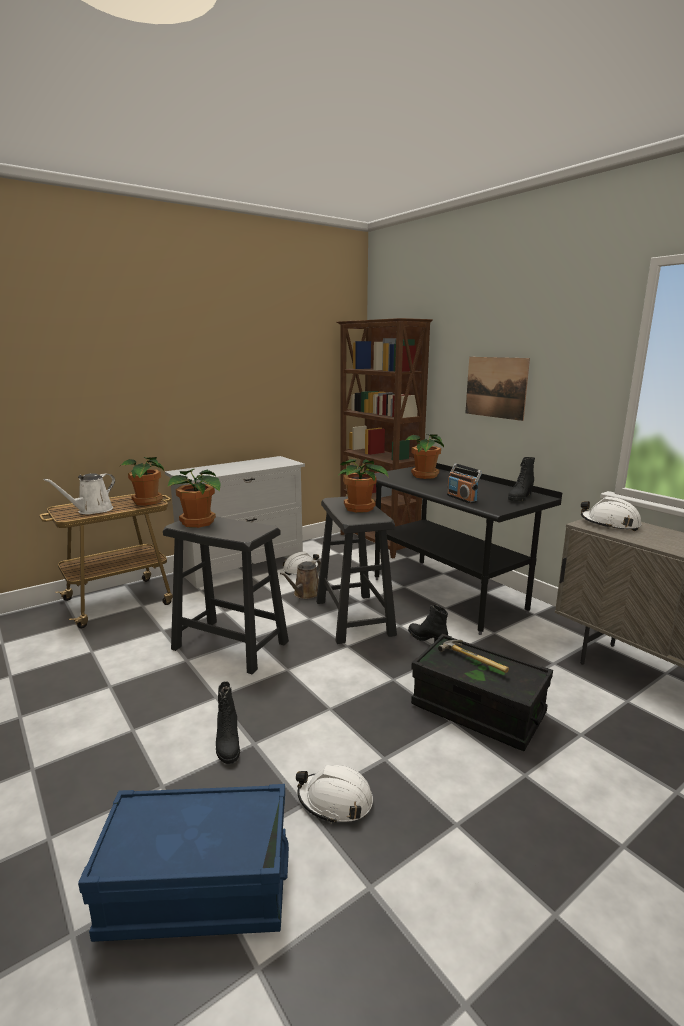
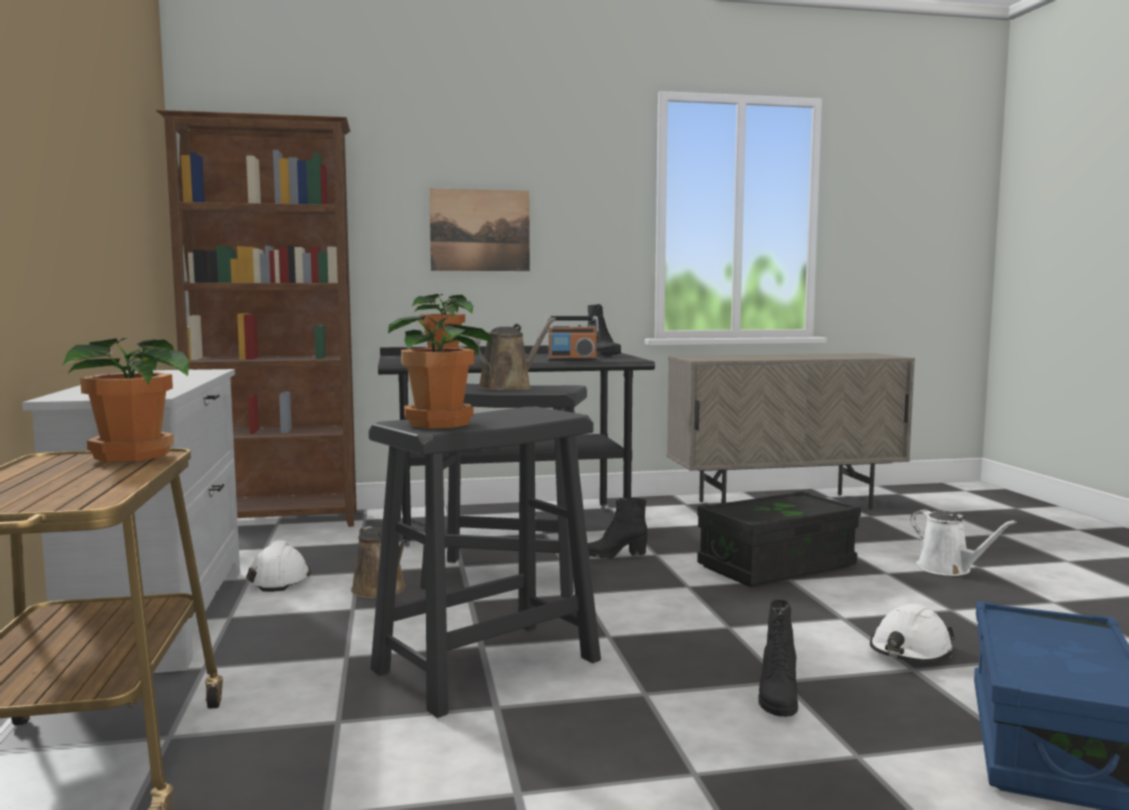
camera: 65 degrees left, 10 degrees down
(92, 510) = (82, 485): white watering can -> white watering can (948, 569)
(227, 744) = (777, 698): black boot -> black boot turned 90 degrees clockwise
(360, 508) = (509, 387): potted plant -> brown watering can
(475, 659) = (762, 505): hammer -> none
(609, 524) = (707, 357): white hard hat -> none

